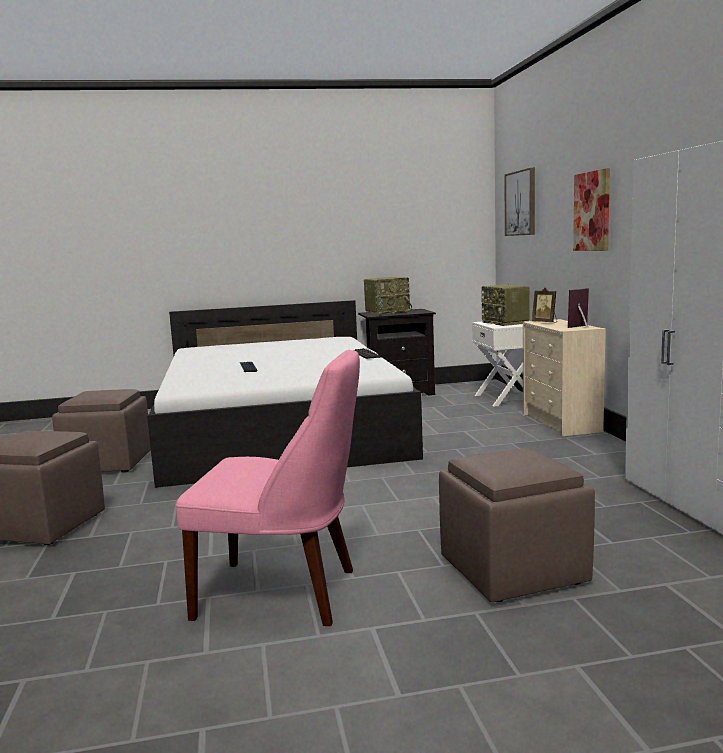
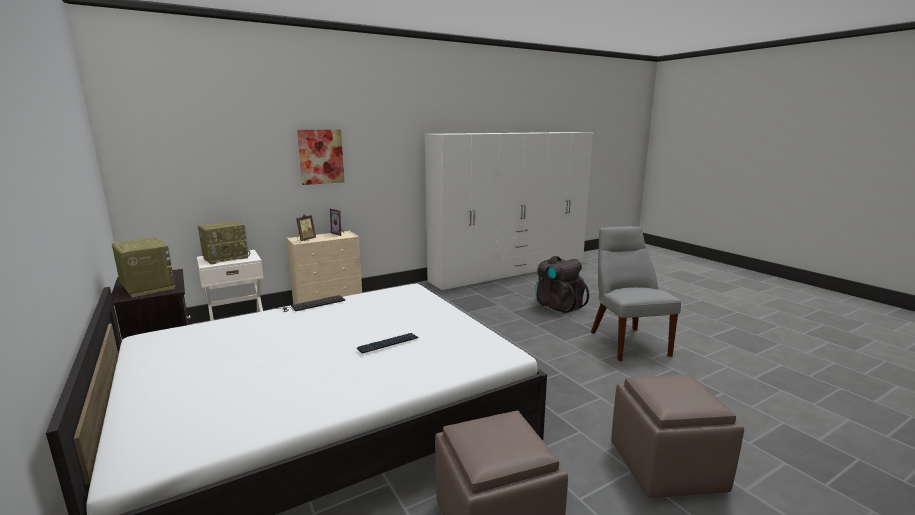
camera: 110 degrees left, 5 degrees up
(284, 594) = (626, 342): pink chair -> grey chair
(511, 570) = (558, 305): brown ottoman -> black backpack
(521, 203) = (184, 146): picture -> none

